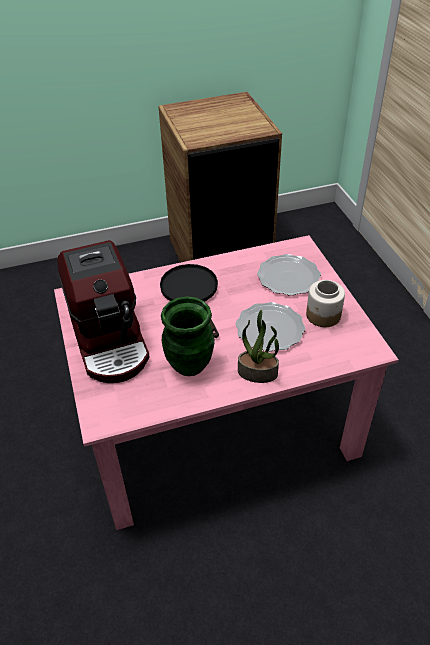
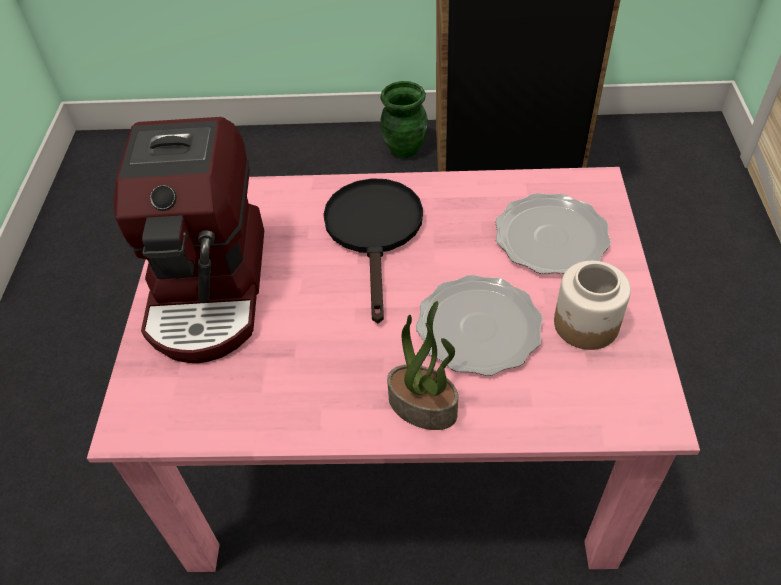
camera: 20 degrees right, 5 degrees up
(190, 364) = (315, 360): green vase -> green vase (405, 149)

